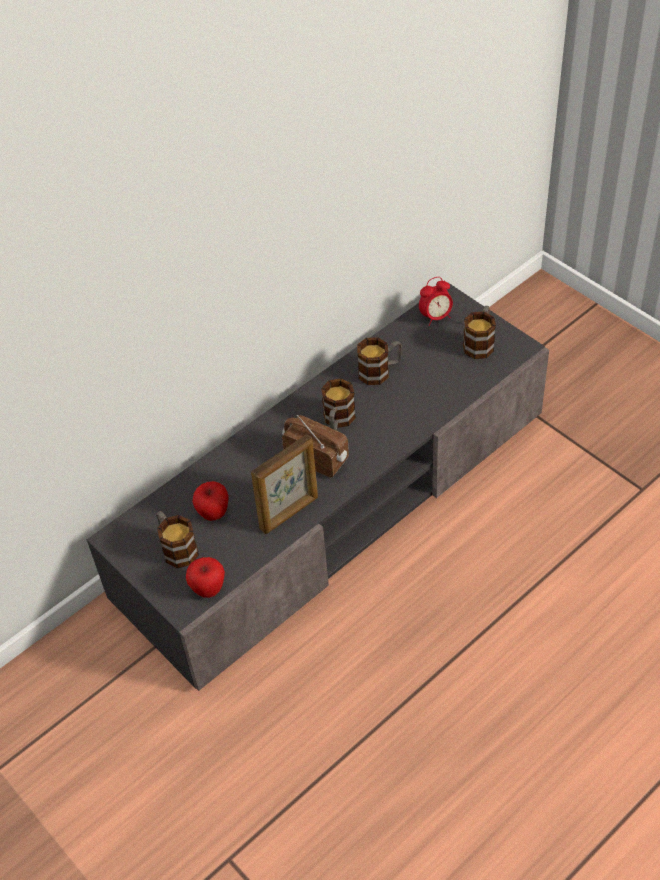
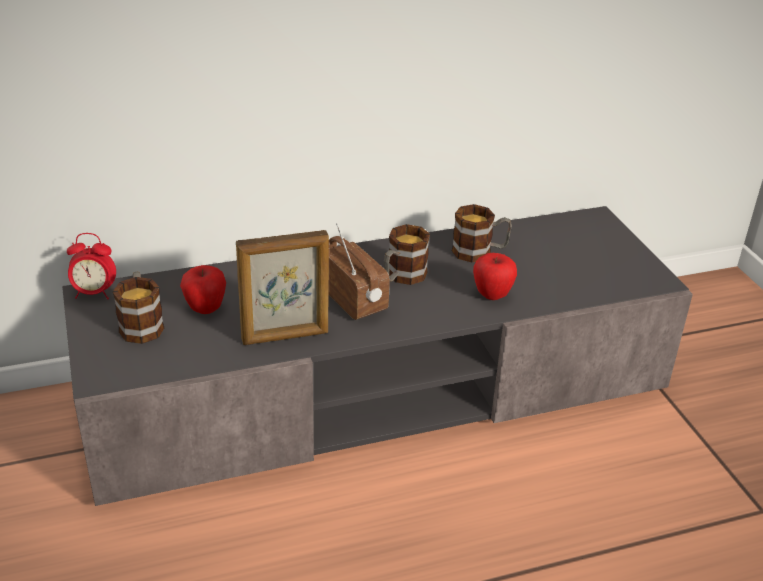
camera: 20 degrees right, 15 degrees down
(208, 589) = (140, 372): apple -> apple (492, 295)
(436, 317) = (574, 228): alarm clock -> alarm clock (94, 293)
(480, 342) = (611, 263): mug -> none

